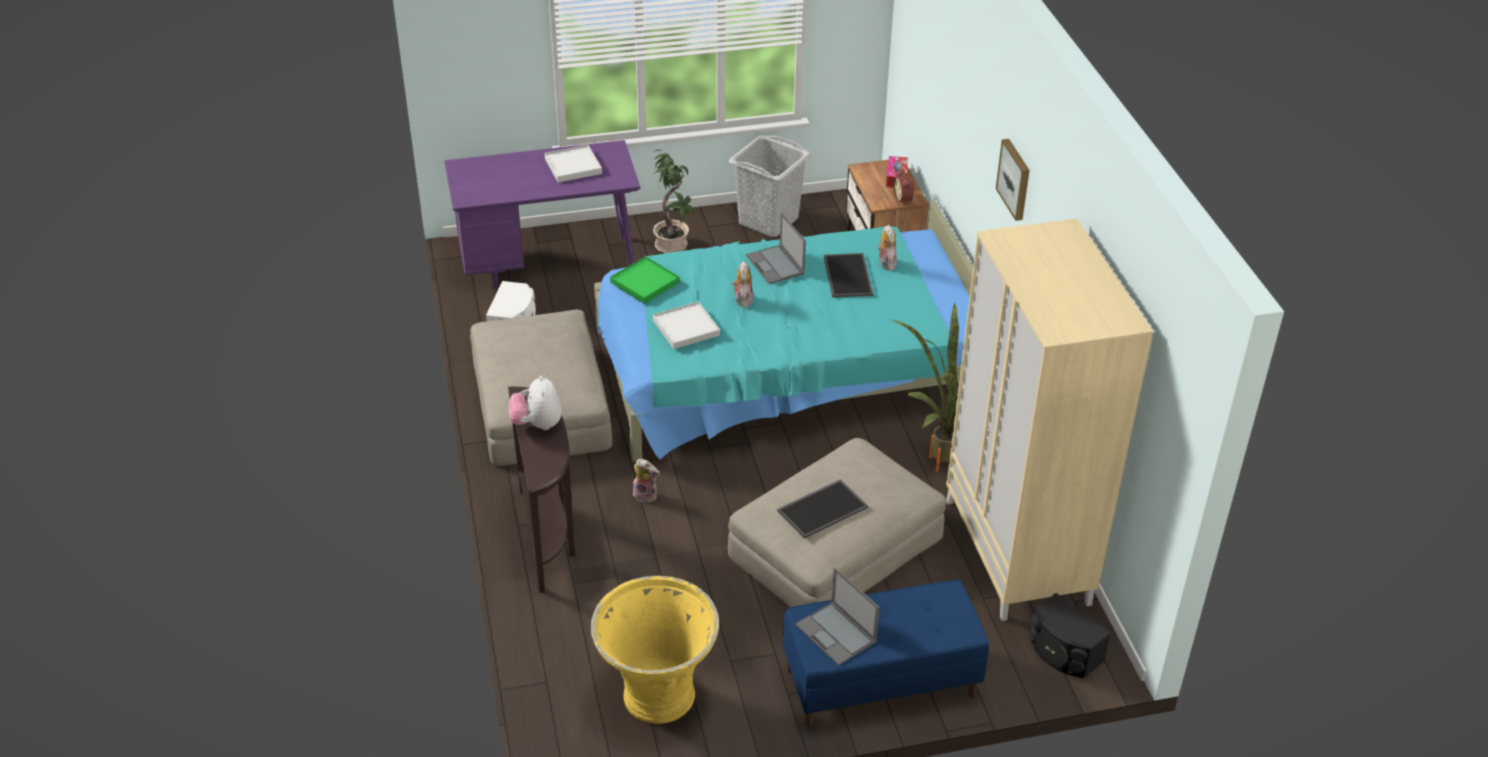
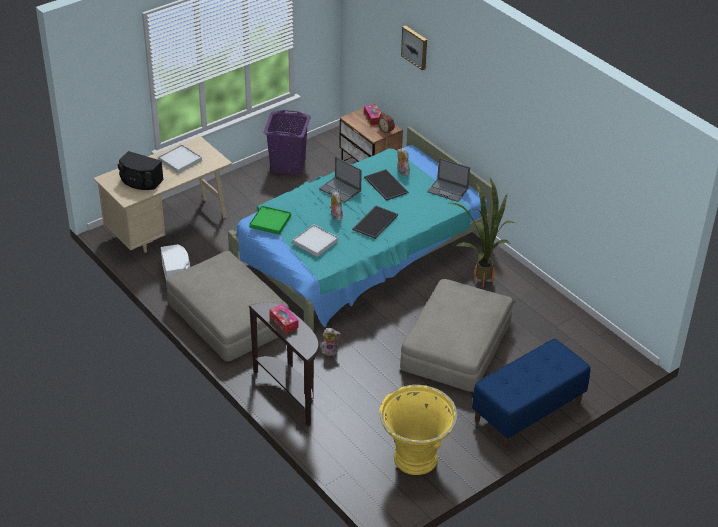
camera: 25 degrees left, 0 degrees up
(537, 424) = (284, 322): plush toy -> tissue box
(548, 262) = (168, 228): purple desk -> beige desk
(673, 245) = (239, 196): potted plant -> none
(769, 221) = (288, 165): grey laundry basket -> purple laundry basket
(822, 508) = (453, 323): tray -> tray (375, 222)
(836, 634) = (511, 387): laptop -> laptop (448, 190)
(1015, 179) = (493, 101): picture -> picture (415, 47)
(1017, 552) = (554, 318): beige wardrobe -> none
(1063, 652) = (610, 363): black speaker -> black speaker (140, 181)

